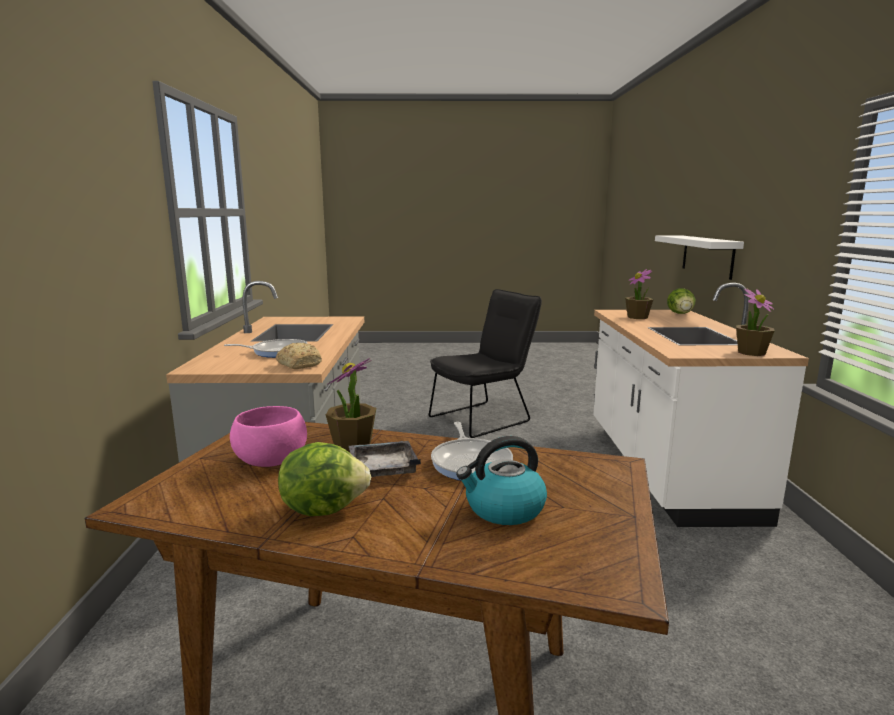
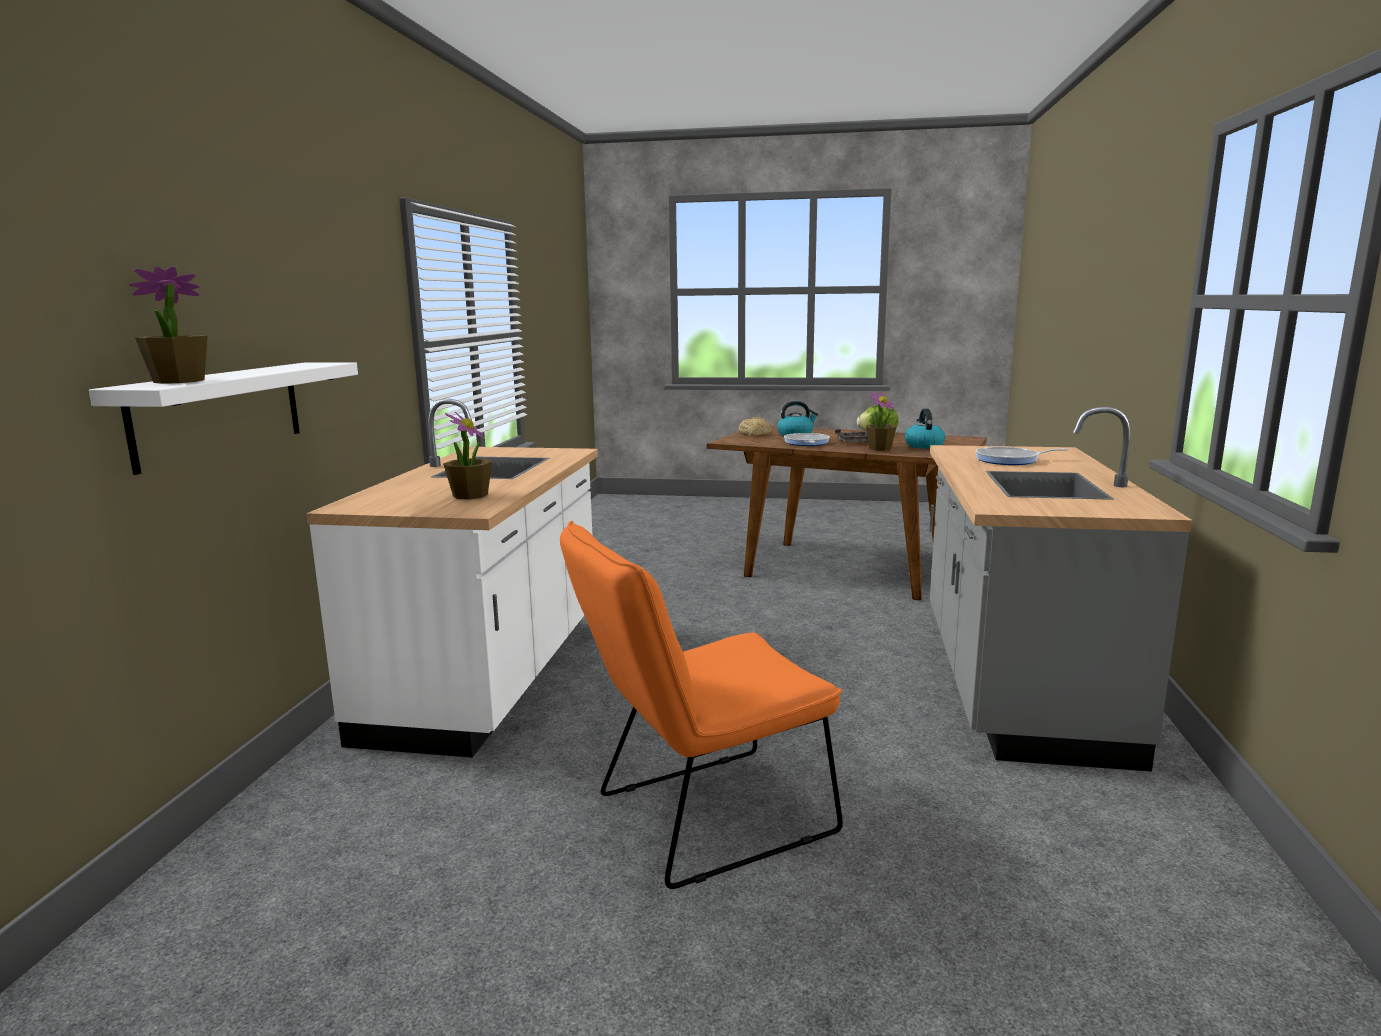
camera: 170 degrees left, 0 degrees up
(272, 460) = (923, 445): pink bowl -> kettle
(299, 365) = (961, 450): bread -> bread (755, 434)
(484, 418) = (700, 818): black chair -> orange chair
(681, 314) = (371, 500): lettuce -> none
(751, 352) = (503, 450): potted plant -> potted plant (178, 381)

